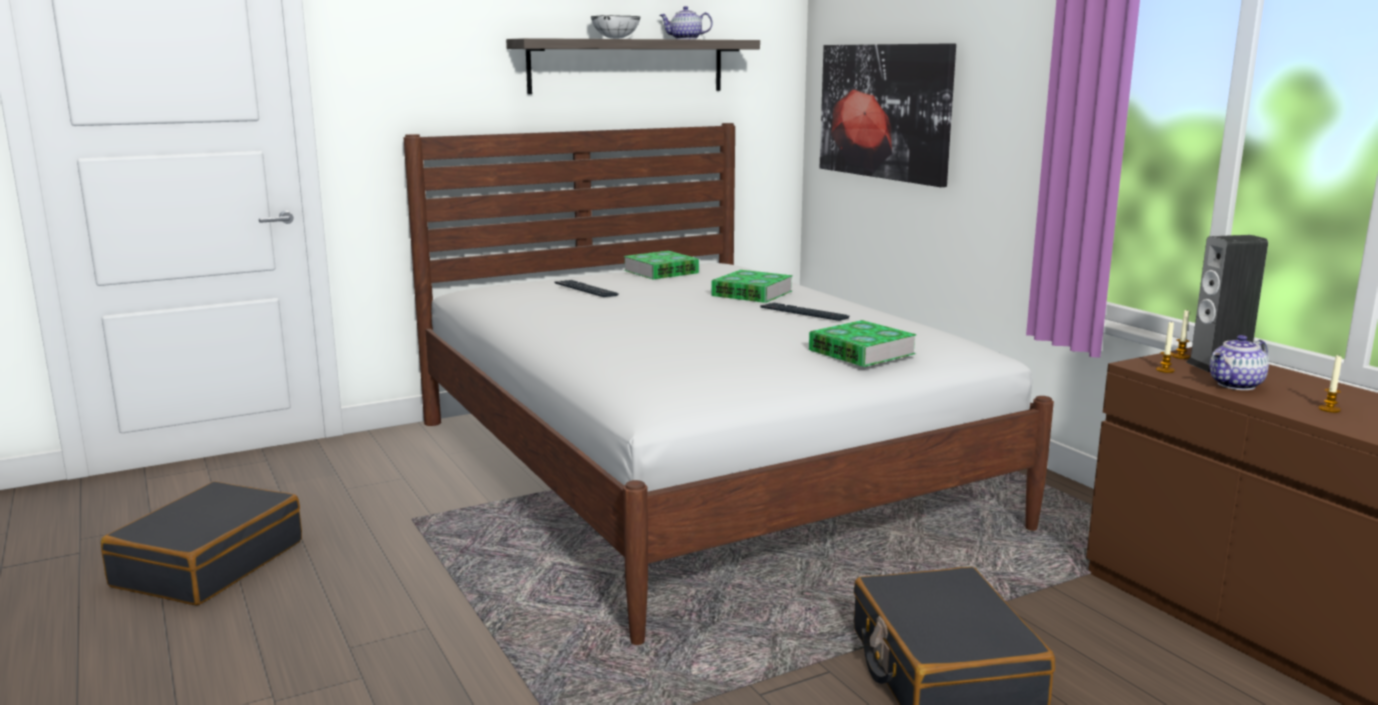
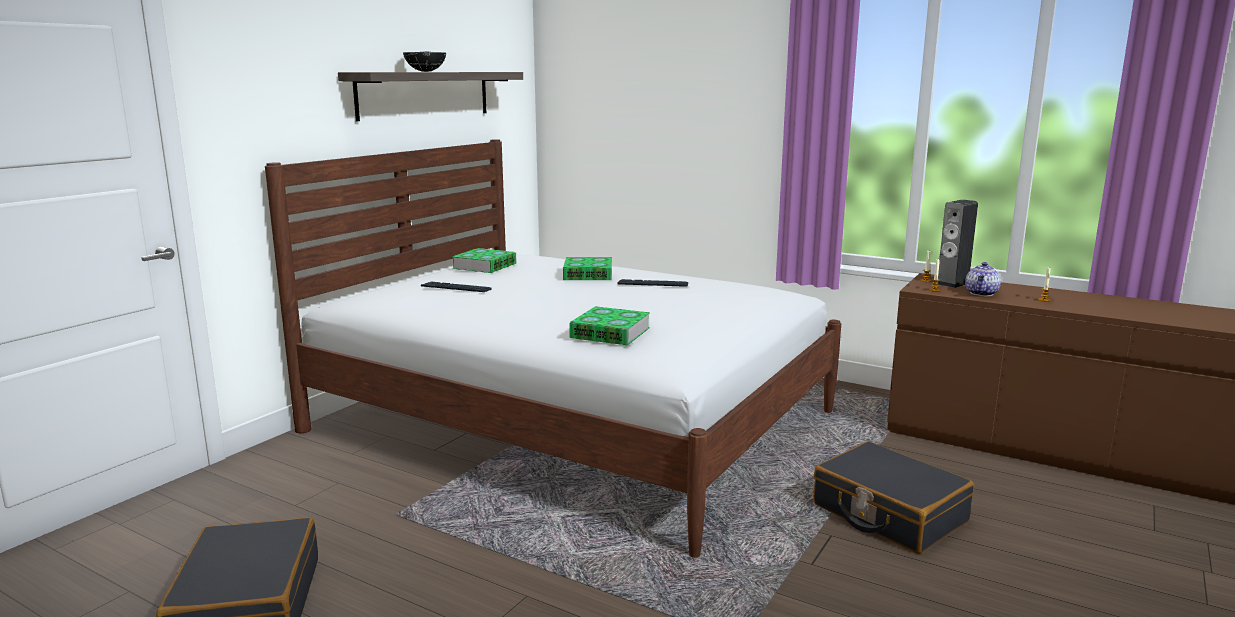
camera: 30 degrees left, 0 degrees up
(614, 38) = (426, 71): white bowl -> black bowl
(685, 39) = (469, 71): teapot -> none
(861, 352) = (740, 306): book -> book (610, 333)
(884, 111) = (622, 126): picture -> none

